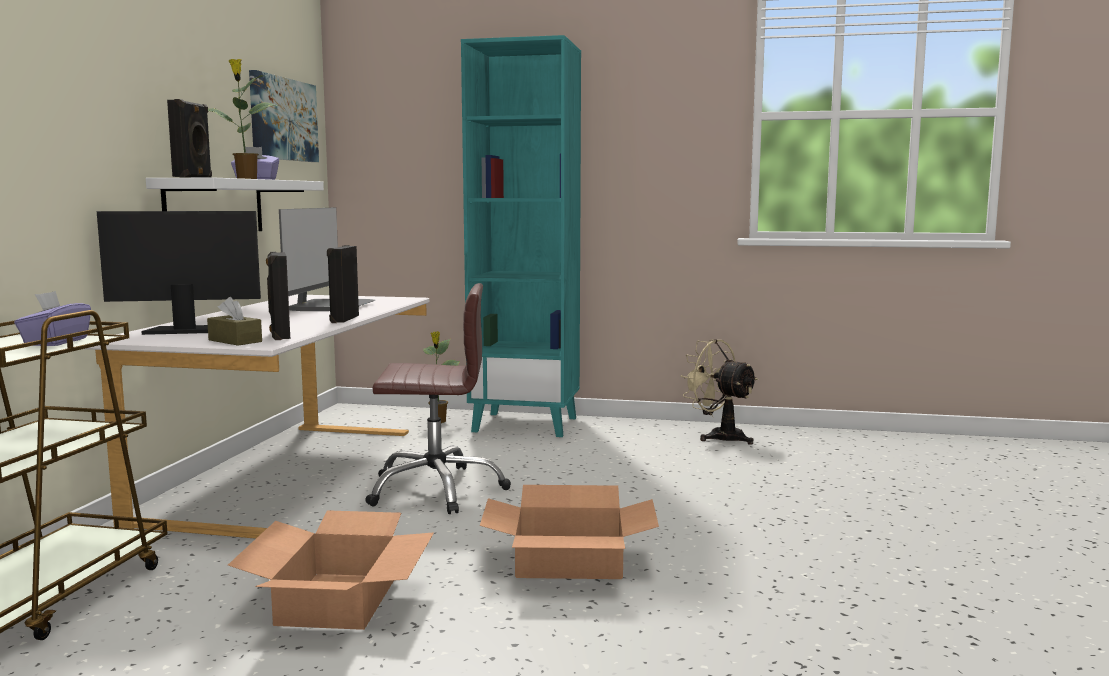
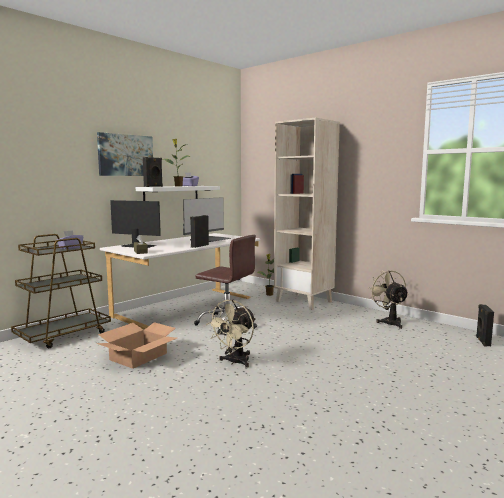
camera: 30 degrees right, 0 degrees up
(279, 335) = (160, 251): black speaker -> black speaker (482, 341)
(283, 119) = (213, 159): picture -> picture (125, 155)
(526, 424) = (304, 301): turquoise bookcase -> beige bookcase
(569, 561) = (235, 362): cardboard box -> beige fan

